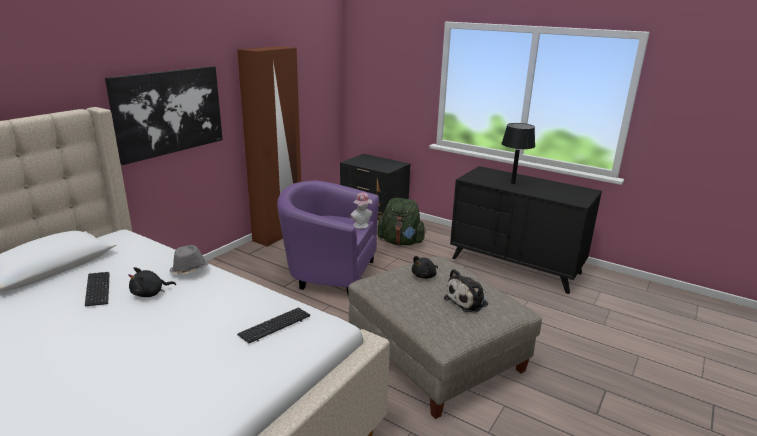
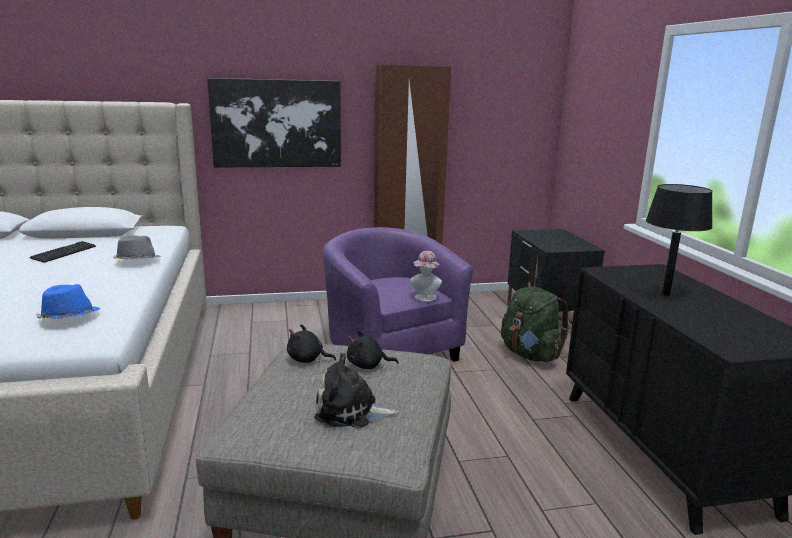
camera: 45 degrees right, 5 degrees down
(150, 293) = (77, 266): black plush toy -> black plush toy (307, 359)
(275, 326) = (68, 319): keyboard -> blue hat

